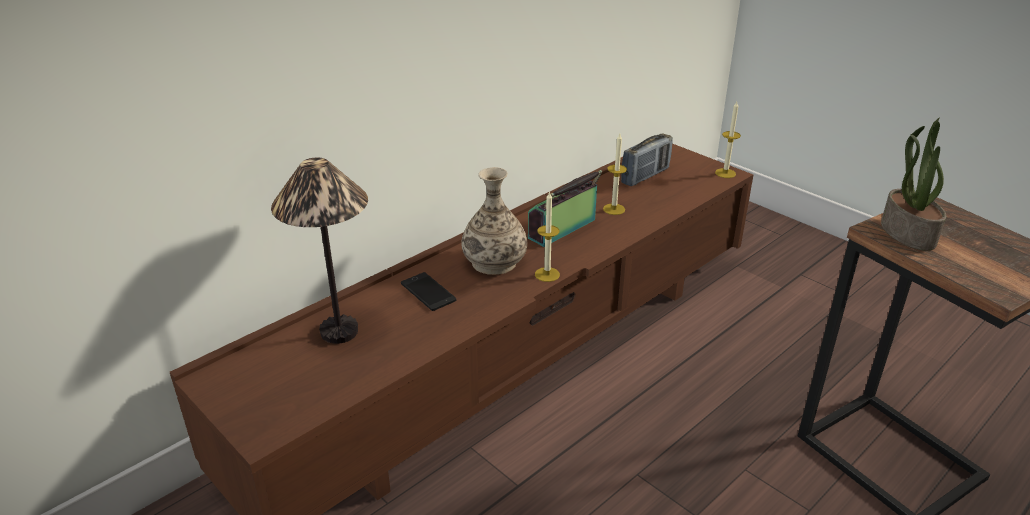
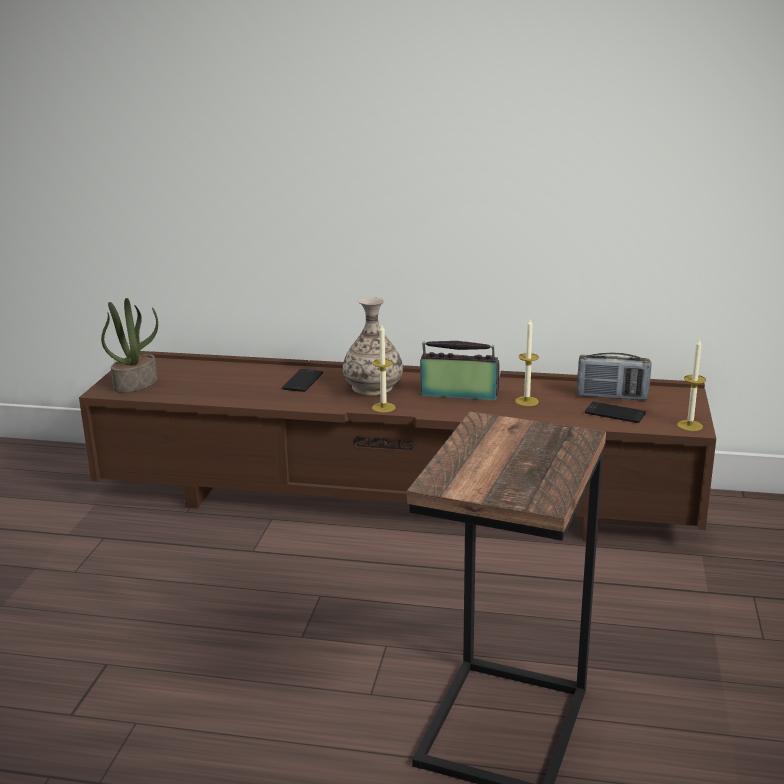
camera: 55 degrees right, 10 degrees down
(338, 331) = (223, 373): table lamp -> none
(676, 187) = (615, 413): none -> phone
(906, 233) = (494, 432): potted plant -> potted plant (135, 384)

